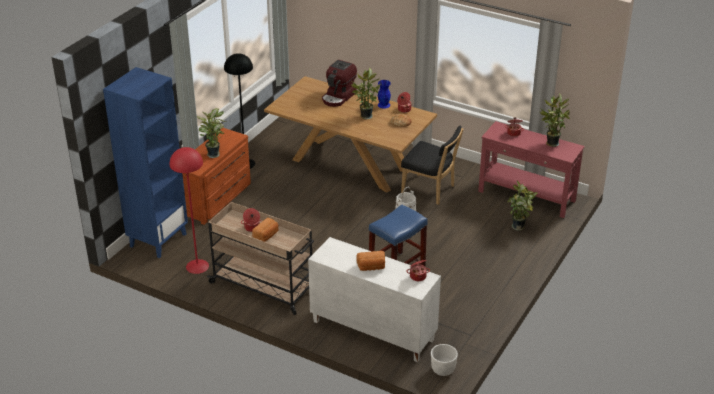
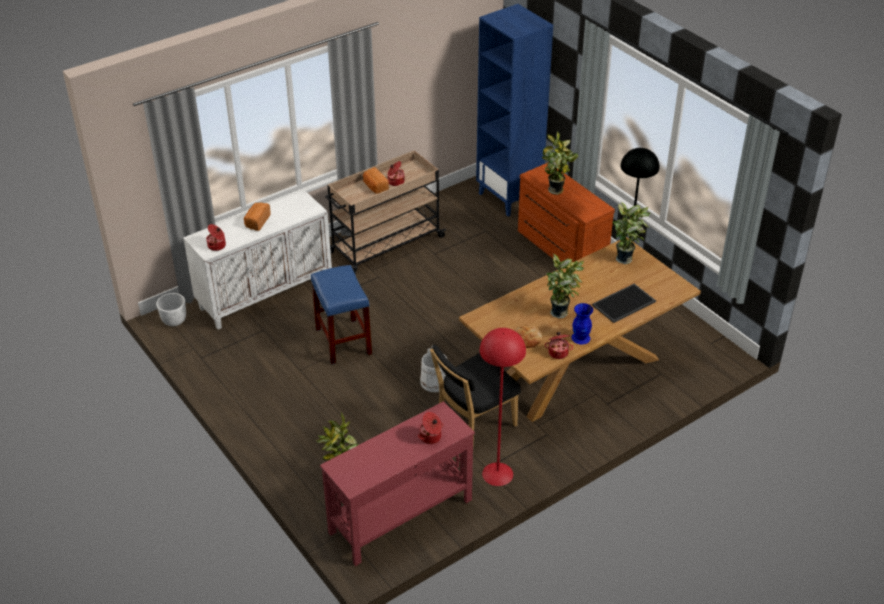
camera: 115 degrees right, 5 degrees up
(197, 266) = (449, 212): red floor lamp -> red floor lamp (498, 474)
(339, 97) = (624, 304): coffee machine -> tray
(551, 143) = (380, 465): potted plant -> potted plant (625, 258)

